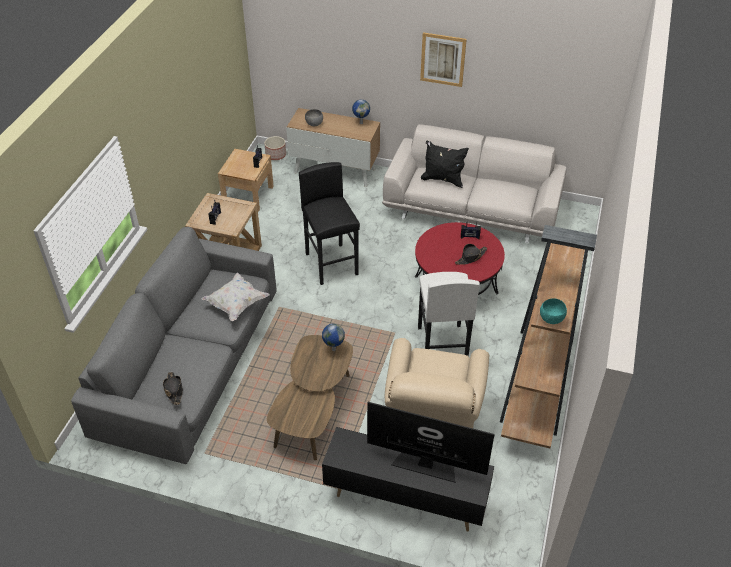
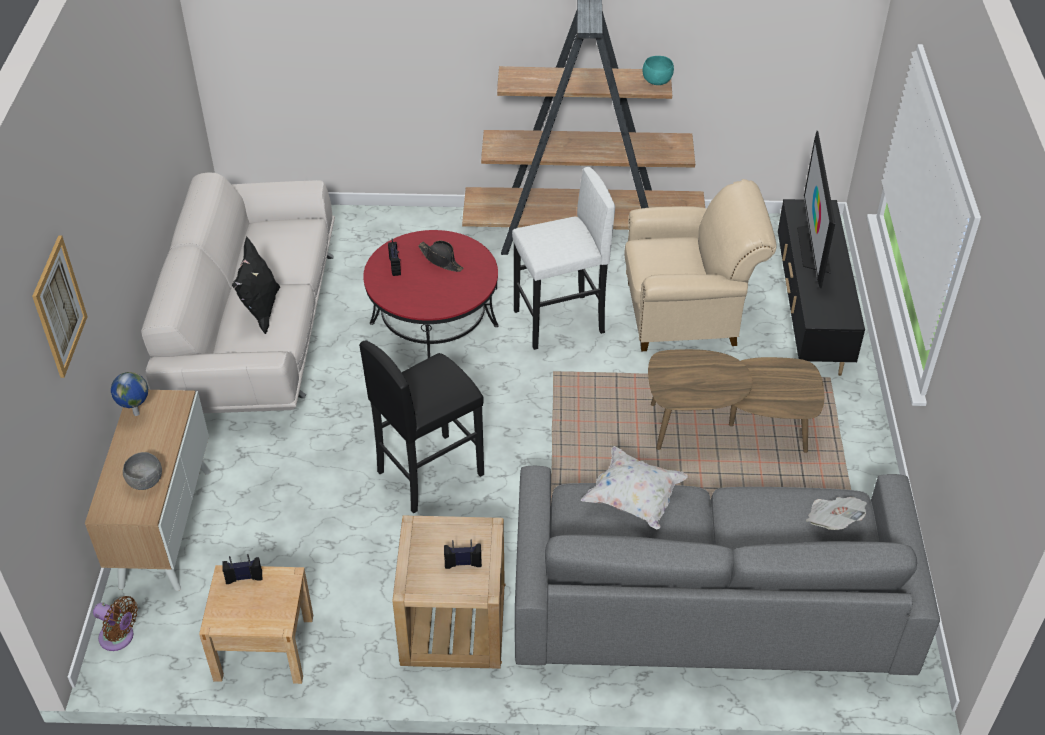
camera: 105 degrees left, 0 degrees up
(174, 390) = (833, 521): black hat -> newspaper
(276, 155) = (119, 638): planter -> brown fan
(333, 349) = (670, 369): globe -> none
(443, 59) = (116, 197): picture -> picture (59, 306)

